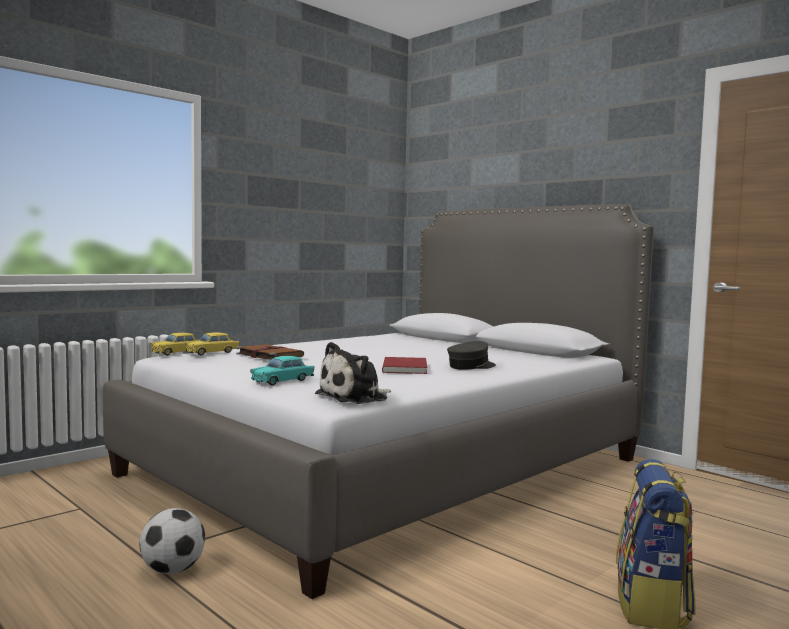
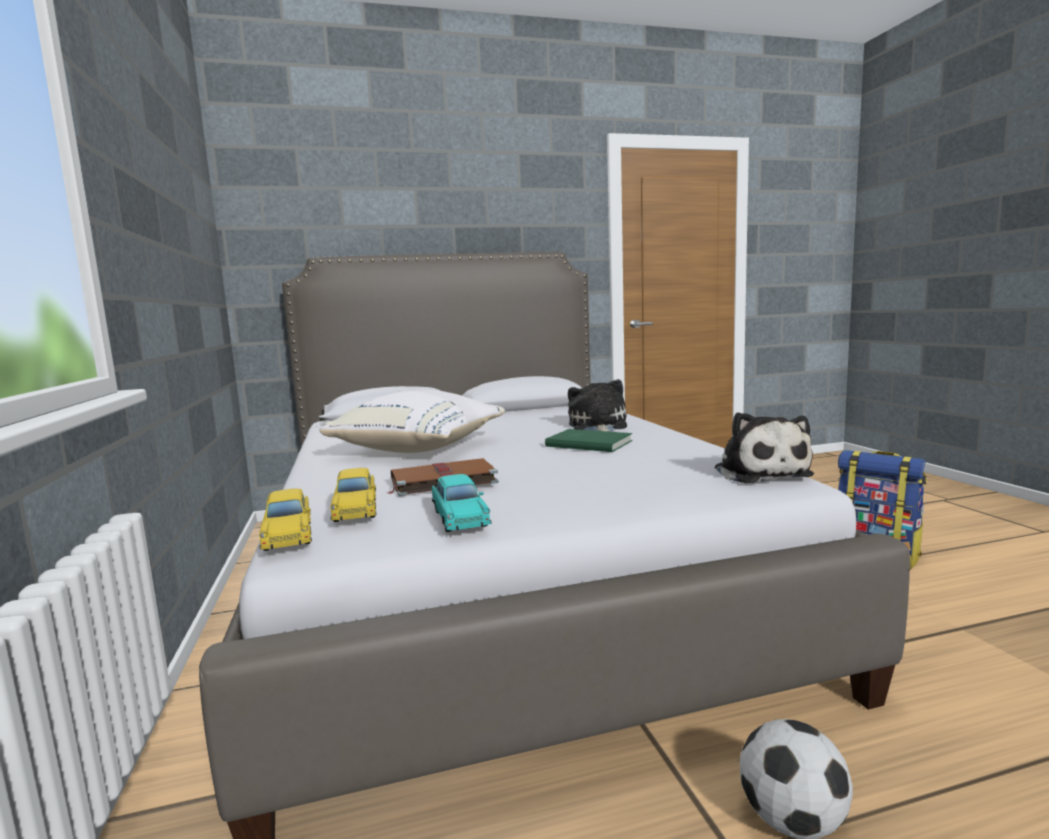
camera: 60 degrees left, 5 degrees up
(283, 381) = (645, 490): turquoise toy car -> turquoise toy car (459, 517)
(349, 348) = (421, 449): none -> white pillow
(406, 368) = (588, 443): red book -> green book
(471, 366) = (598, 427): grey cap -> plush toy

